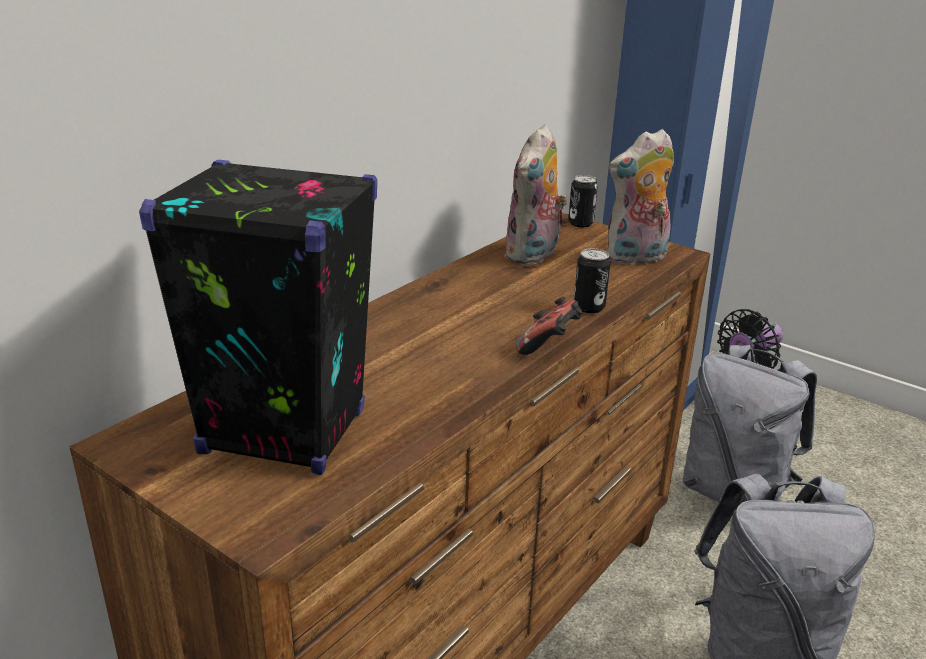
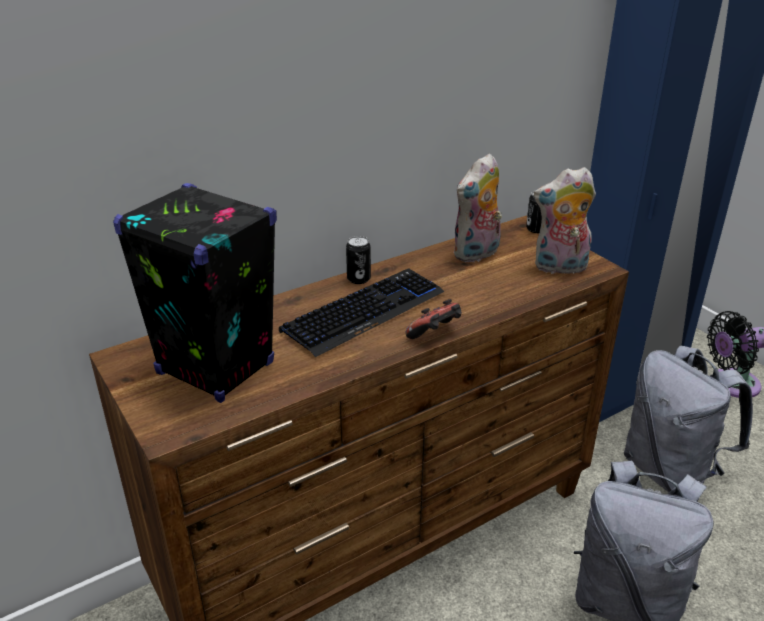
camera: 20 degrees right, 5 degrees up
(443, 334) = (364, 312): none -> keyboard
(589, 307) = (488, 306): can -> can (358, 279)

